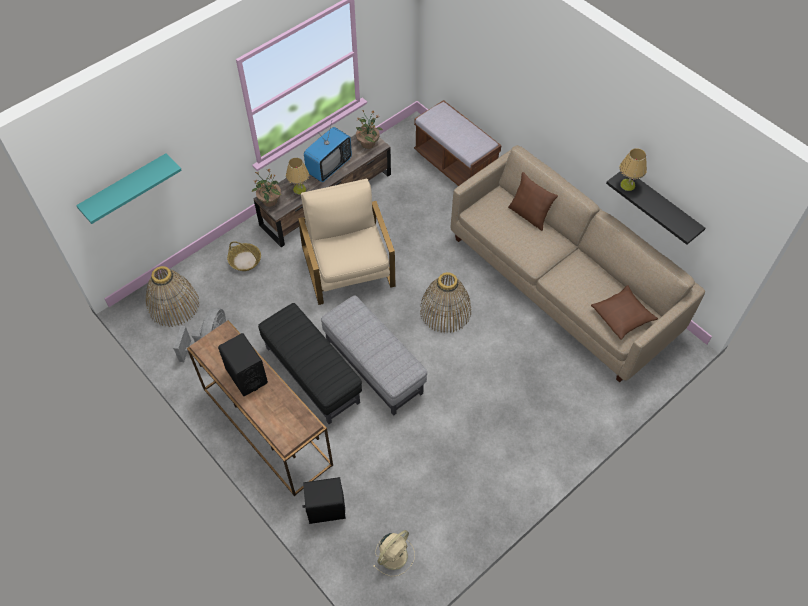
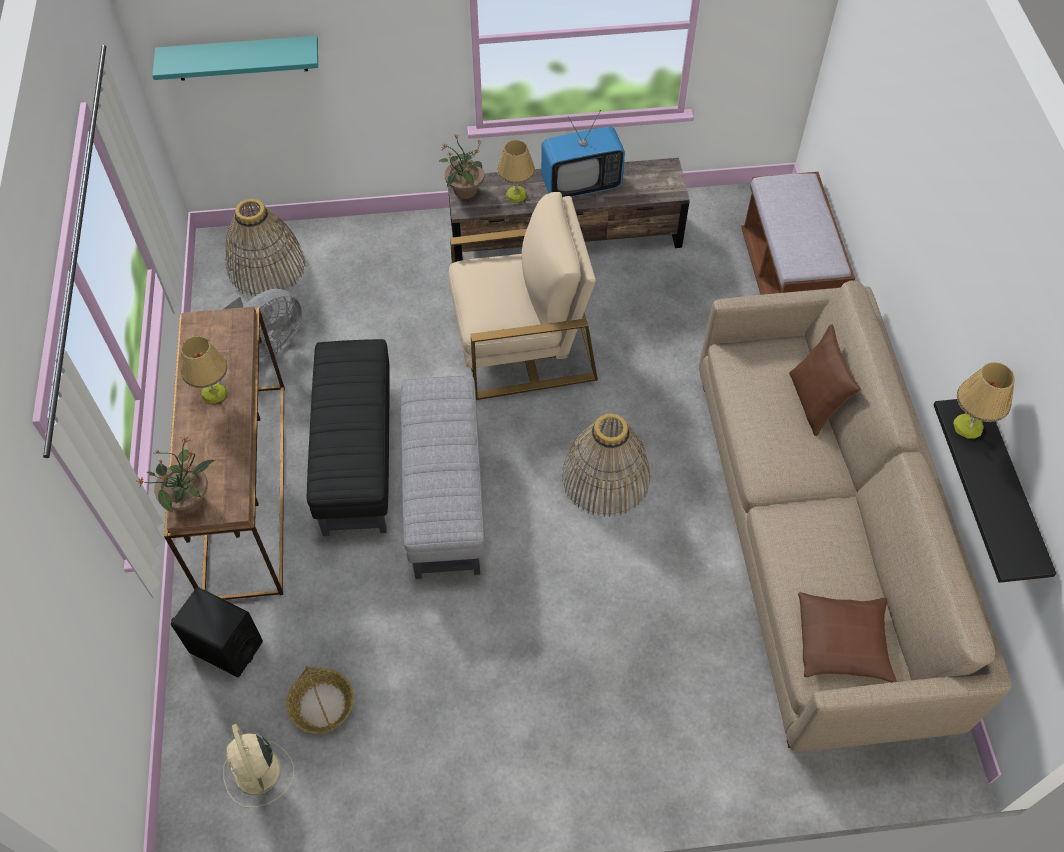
camera: 35 degrees right, 0 degrees up
(245, 260) = (396, 259): basket -> basket (321, 705)
(246, 376) = (214, 393): black speaker -> table lamp
(349, 266) = (522, 340): beige armchair -> beige armchair turned 60 degrees clockwise
(368, 143) = (661, 180): potted plant -> potted plant (189, 499)
(394, 554) = (258, 773): beige fan -> beige fan turned 75 degrees clockwise

